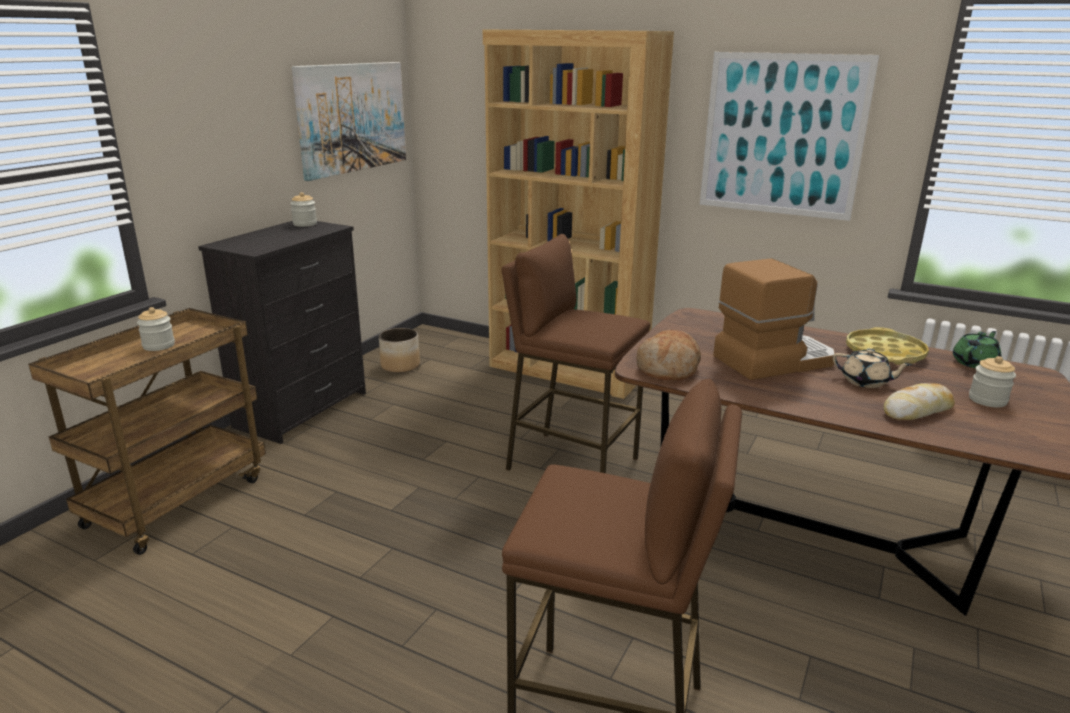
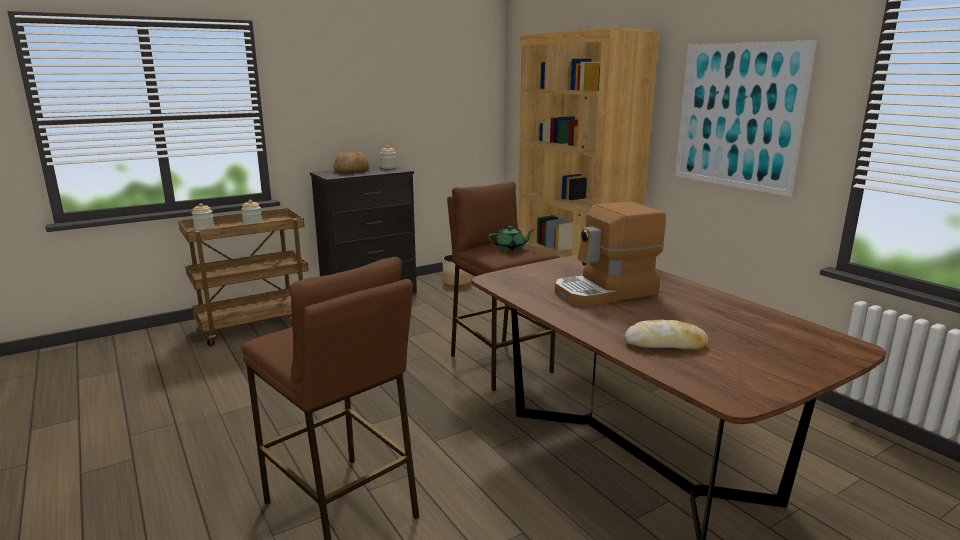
camera: 30 degrees right, 5 degrees down
(352, 117) = (446, 100): picture -> none
(668, 369) = (512, 282): bread -> bread (351, 171)
(773, 360) = (606, 292): coffee machine -> coffee machine turned 150 degrees clockwise
(865, 382) = (658, 319): beige teapot -> none
(884, 353) = (718, 306): yellow tray -> none
(975, 363) = (799, 328): green teapot -> green teapot (510, 248)
(987, 400) = (752, 352): jar -> jar (204, 228)

